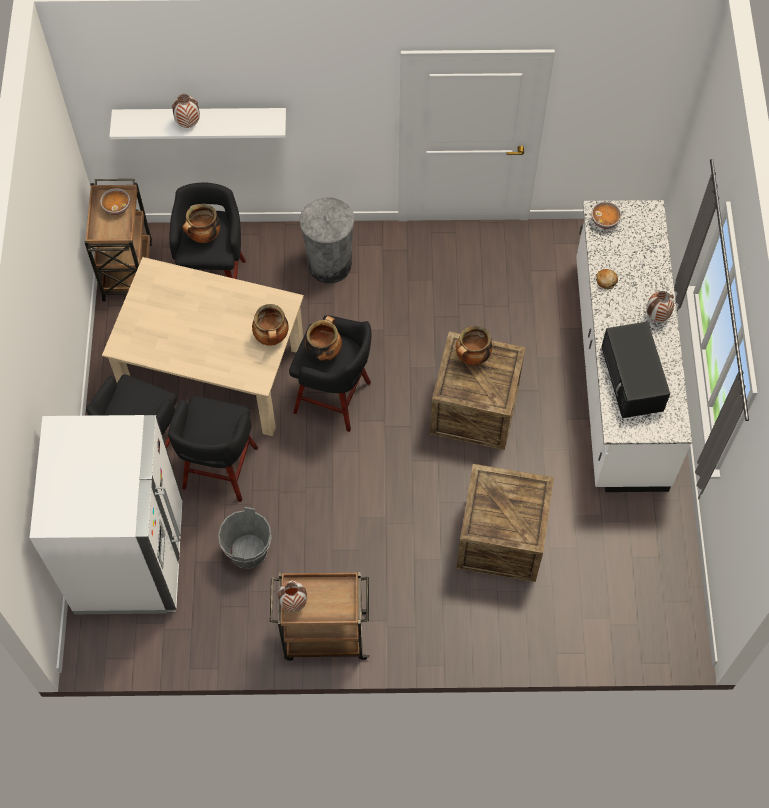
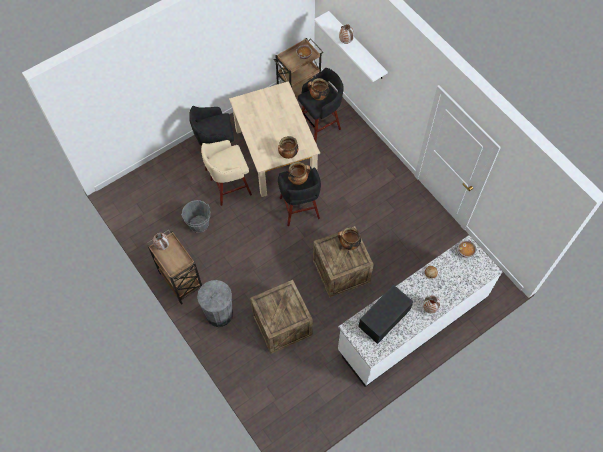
camera: 55 degrees right, 0 degrees up
(130, 558) = (164, 181): white fridge -> none
(219, 470) = (229, 187): black stool -> beige stool
(329, 264) = (366, 163): grey trash can -> grey trash can (219, 314)

